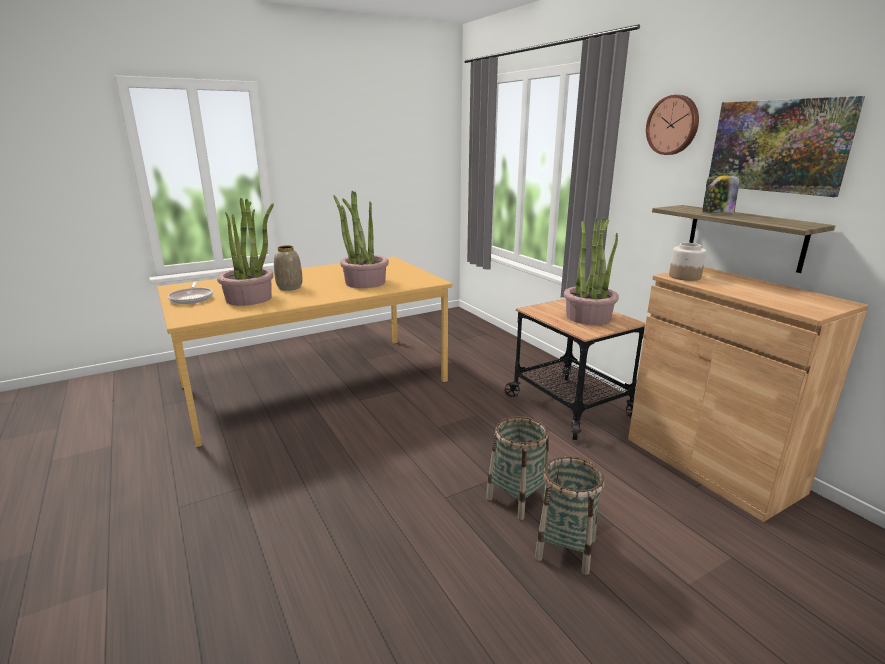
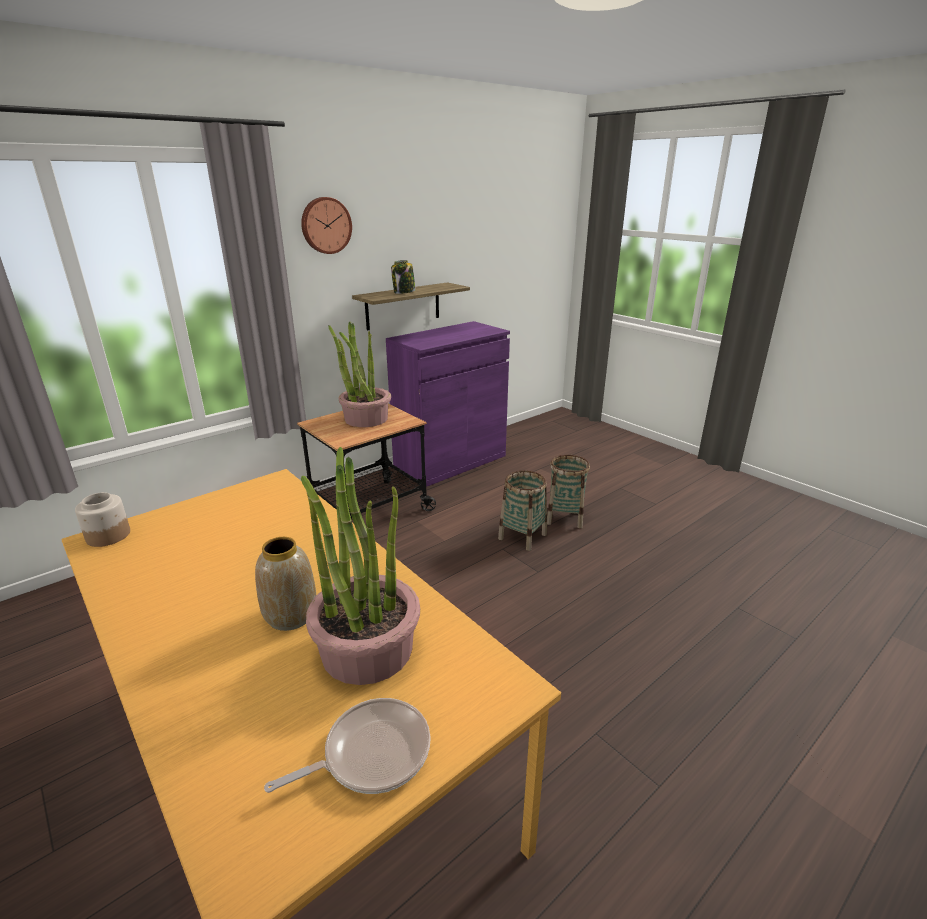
camera: 100 degrees left, 5 degrees up
(365, 282) = (269, 536): potted plant -> none
(684, 276) = (424, 343): jar -> jar (108, 536)
(711, 464) = (450, 462): brown cabinet -> purple cabinet
(778, 146) = (408, 237): picture -> none

